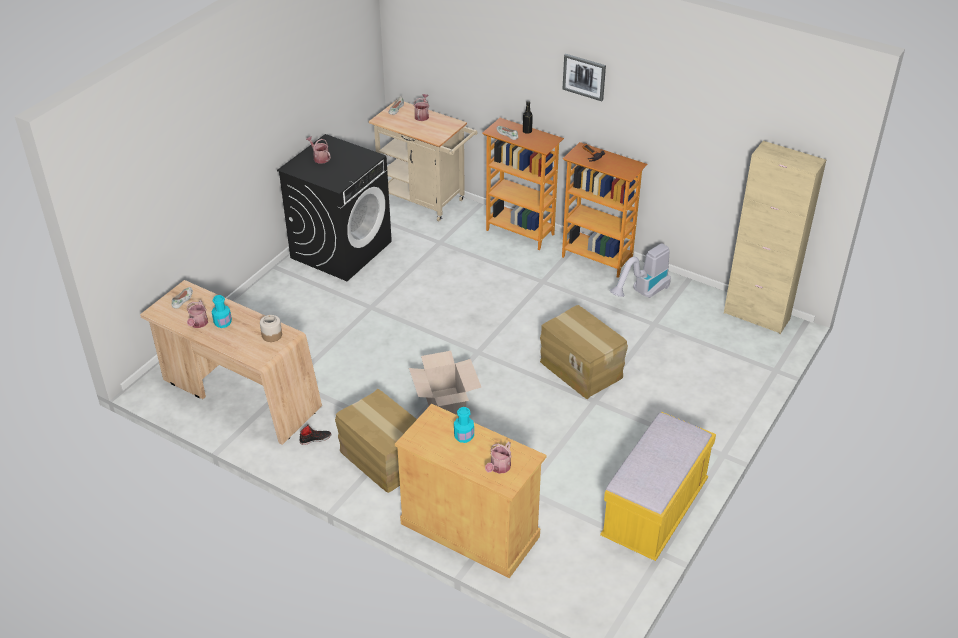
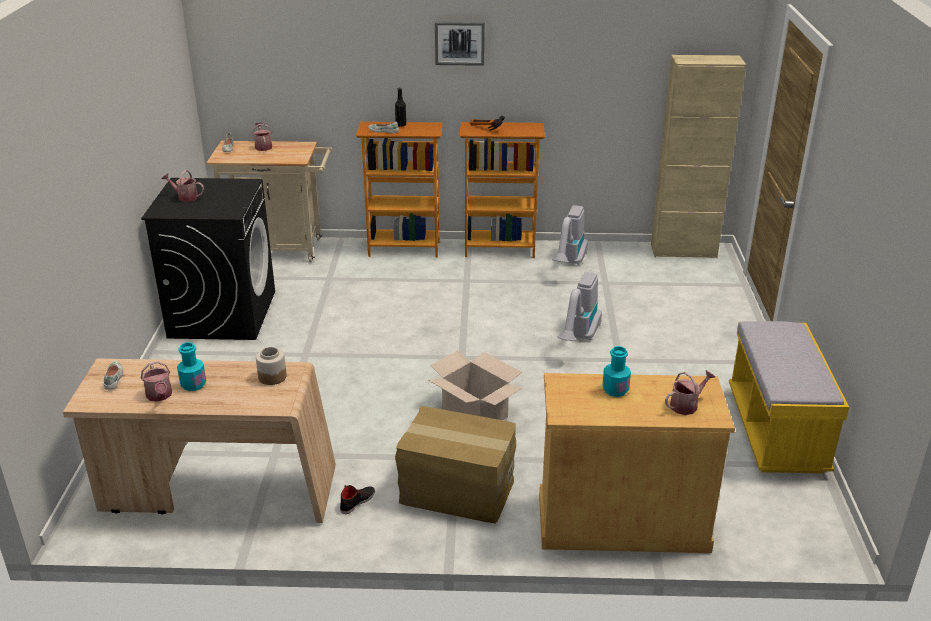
camera: 30 degrees left, 10 degrees down
(499, 468) = (686, 405): watering can -> watering can turned 120 degrees counterclockwise
(582, 369) = (579, 338): cardboard box -> vacuum cleaner

